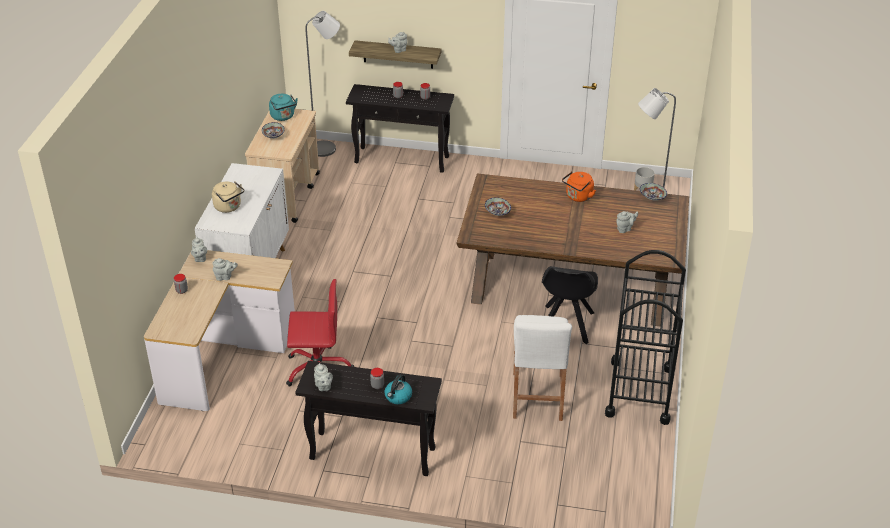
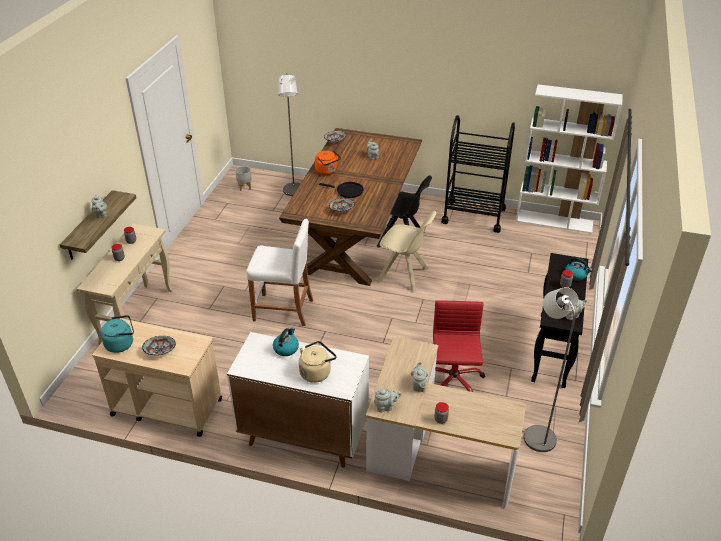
camera: 85 degrees left, 0 degrees up
(259, 189) = (286, 348): none -> kettle
(328, 148) = (88, 372): grey floor lamp -> grey floor lamp (537, 434)
(402, 159) = (137, 316): black console table -> beige console table
(493, 329) = (404, 276): none -> beige chair
(537, 396) = (480, 260): white stool -> white stool (283, 310)
(538, 214) = (347, 191): none -> black frying pan
(651, 478) = (554, 221): none -> white bookcase

